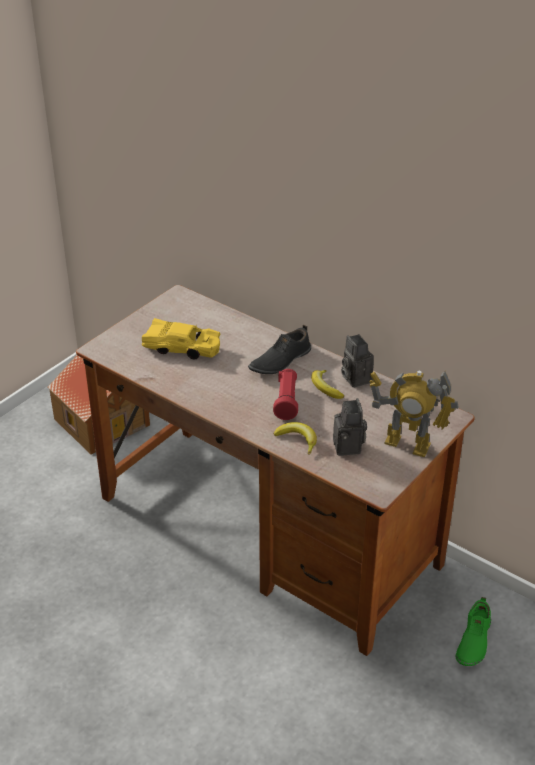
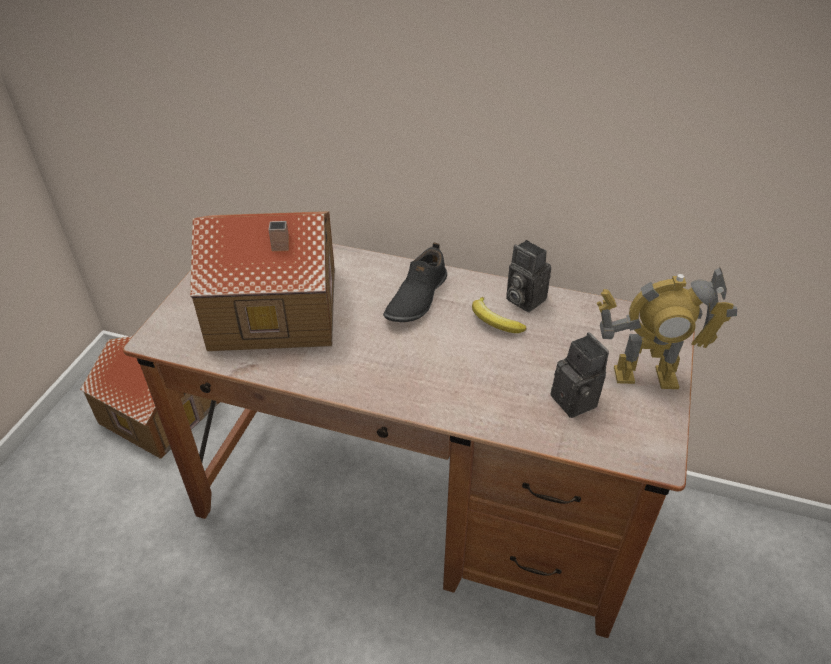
camera: 20 degrees left, 5 degrees up
(182, 348) = (276, 309): yellow toy car -> toy house
(286, 402) = (457, 354): red flashlight -> none
(298, 440) = (504, 408): banana -> none
(473, 641) = (707, 573): green shoe -> none

